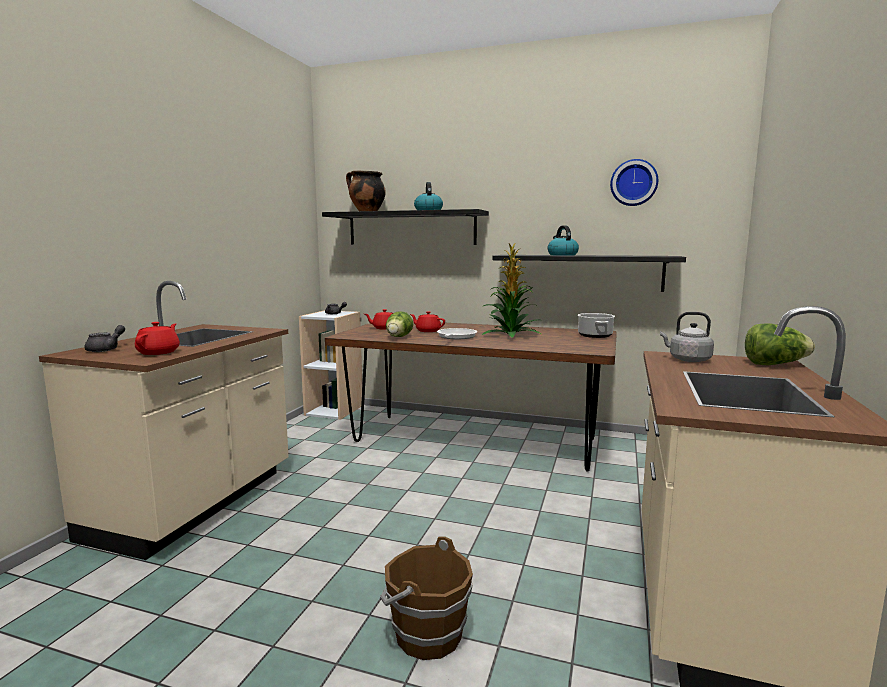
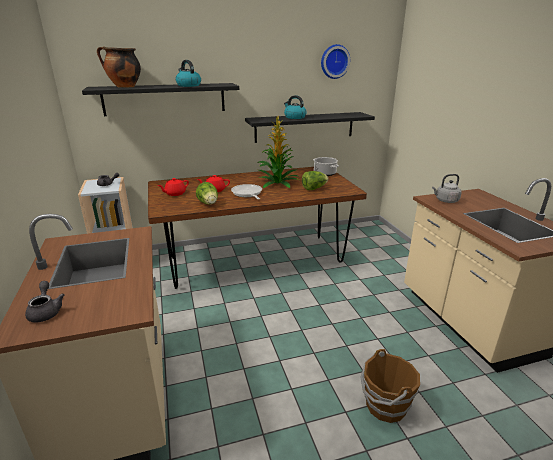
camera: 35 degrees left, 15 degrees up
(159, 352) = (116, 297): red teapot -> none
(774, 364) = (480, 196): lettuce -> lettuce (314, 188)

